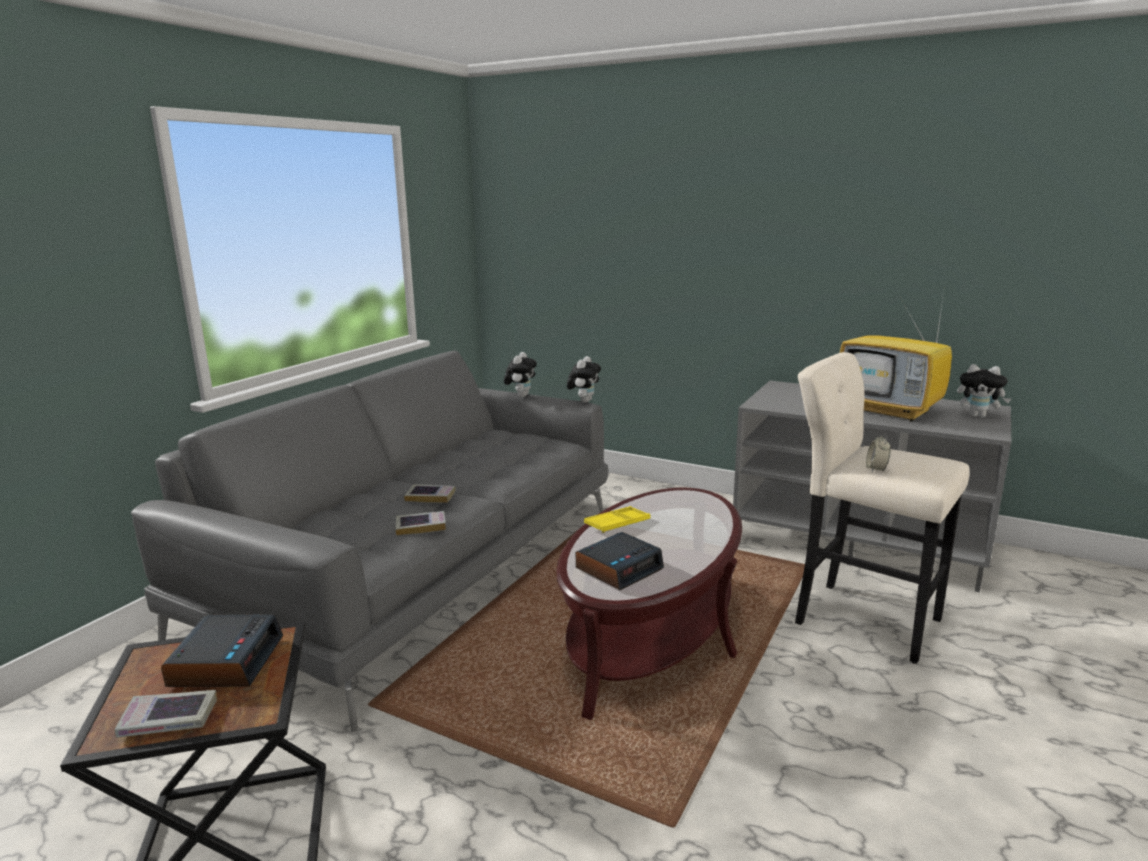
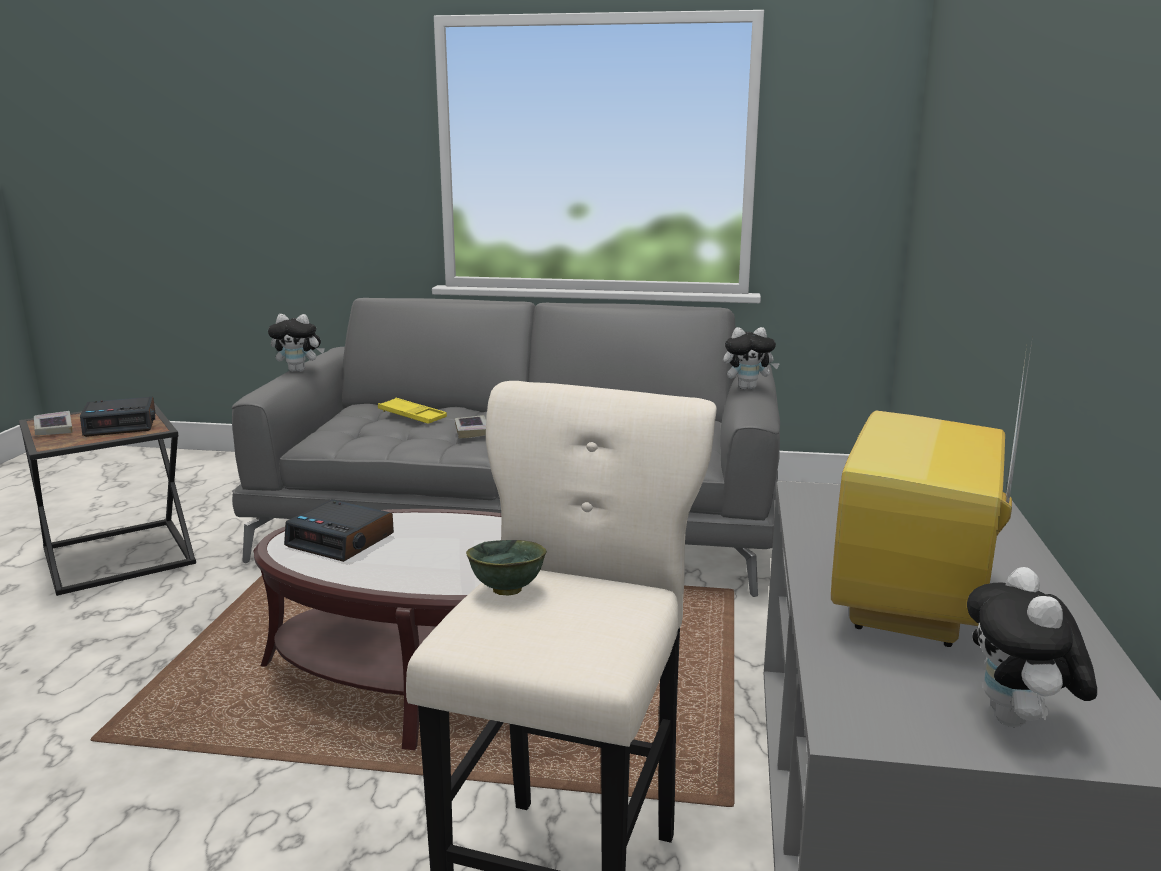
camera: 70 degrees right, 0 degrees up
(421, 526) = (398, 441): book -> none
(584, 401) = (765, 415): plush toy -> plush toy (299, 370)
(617, 524) = (466, 525): yellow tray -> yellow tray (412, 416)
(876, 469) = (505, 590): alarm clock -> green bowl

